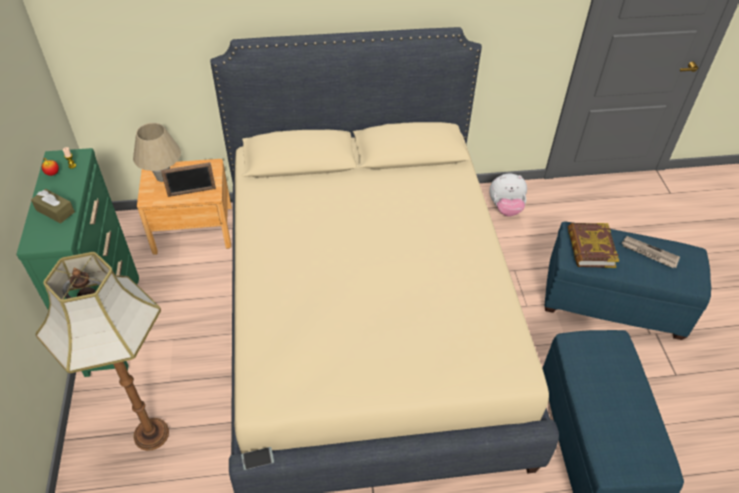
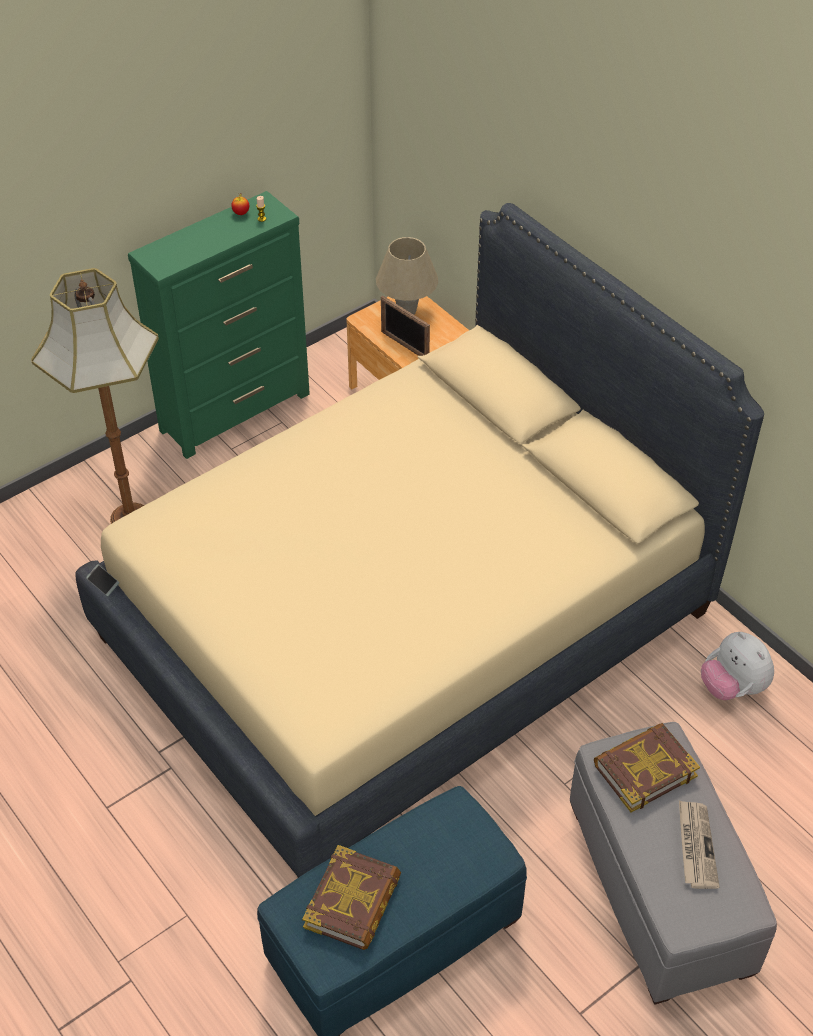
camera: 60 degrees right, 0 degrees up
(55, 211) = (195, 244): brown tissue box -> none
(612, 302) = (657, 888): blue ottoman -> grey ottoman
(623, 429) = (353, 902): none -> book

